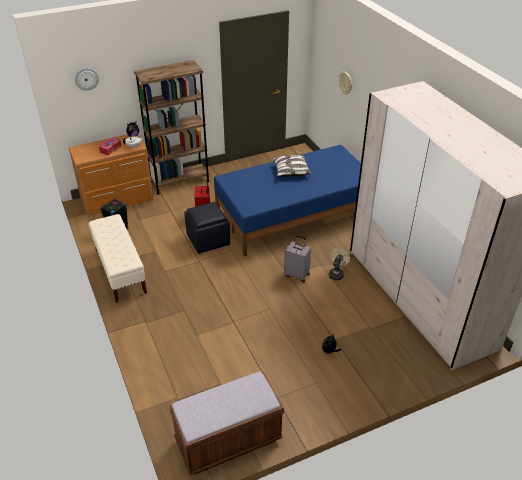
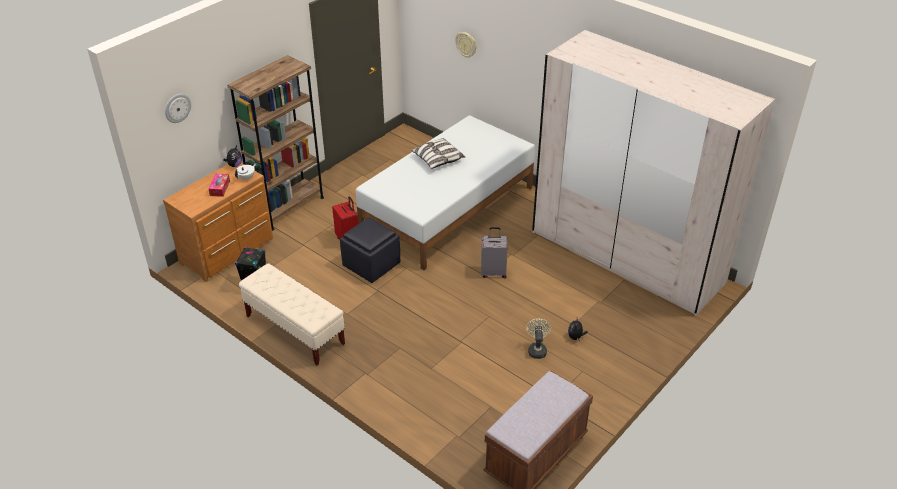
camera: 25 degrees left, 0 degrees up
(295, 215) = (449, 209): blue bed -> white bed
(337, 273) = (533, 258): beige fan -> beige fan (537, 349)

